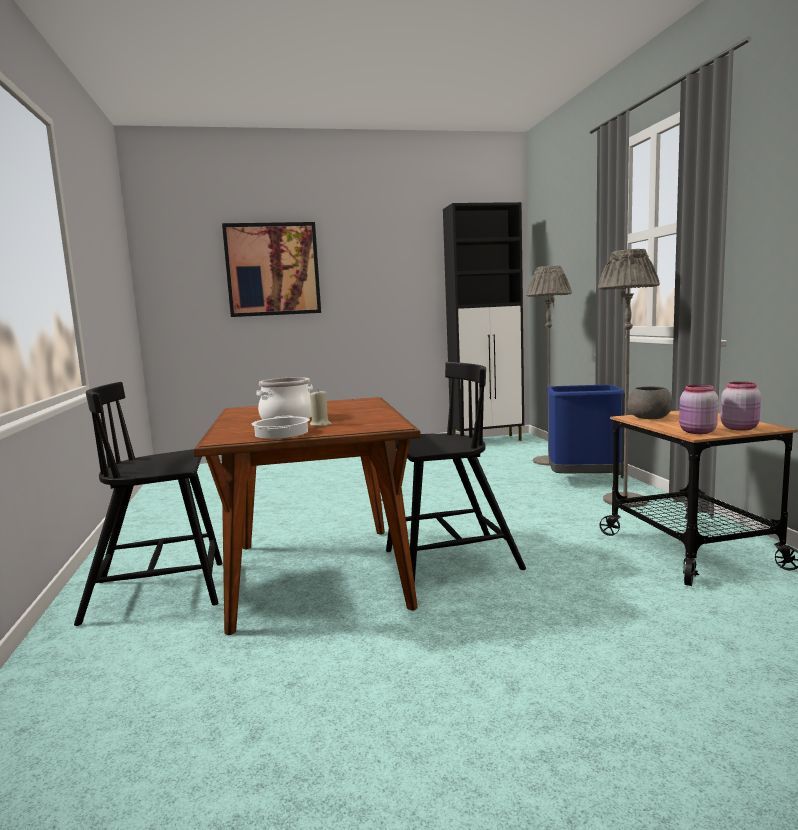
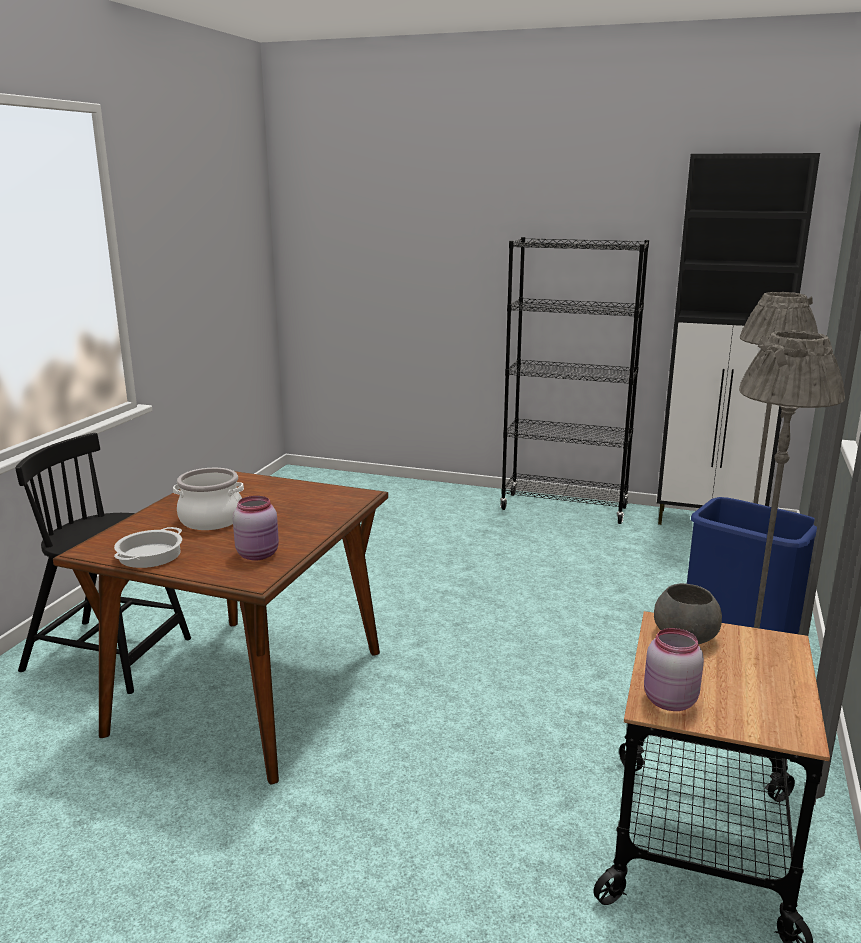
camera: 30 degrees right, 10 degrees up
(273, 269) = (432, 237): picture -> none
(320, 424) = (209, 547): beige candle -> none
(396, 450) = (564, 508): none -> black bookcase
(449, 561) = (390, 728): black chair -> none
(739, 428) = (748, 716): pink jar -> pink jar (259, 554)

